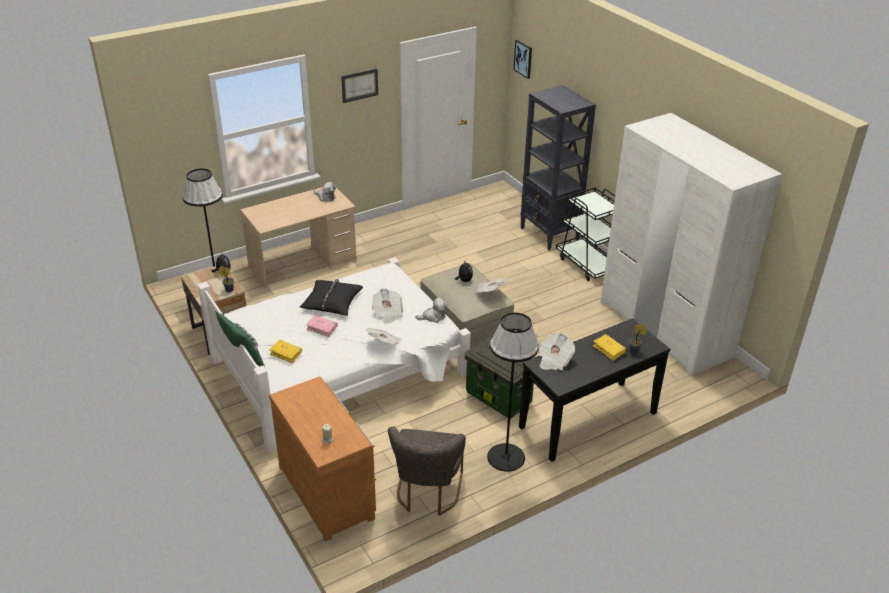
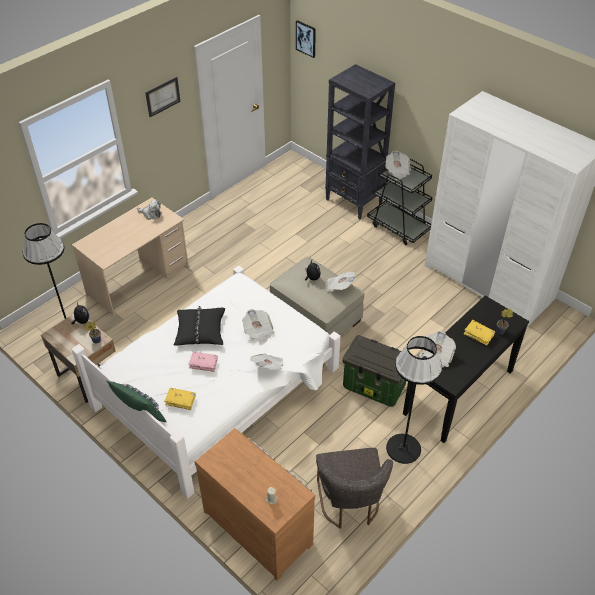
camera: 15 degrees left, 10 degrees up
(433, 317) = (301, 327): plush toy -> none
(588, 199) = (397, 171): none -> newspaper

